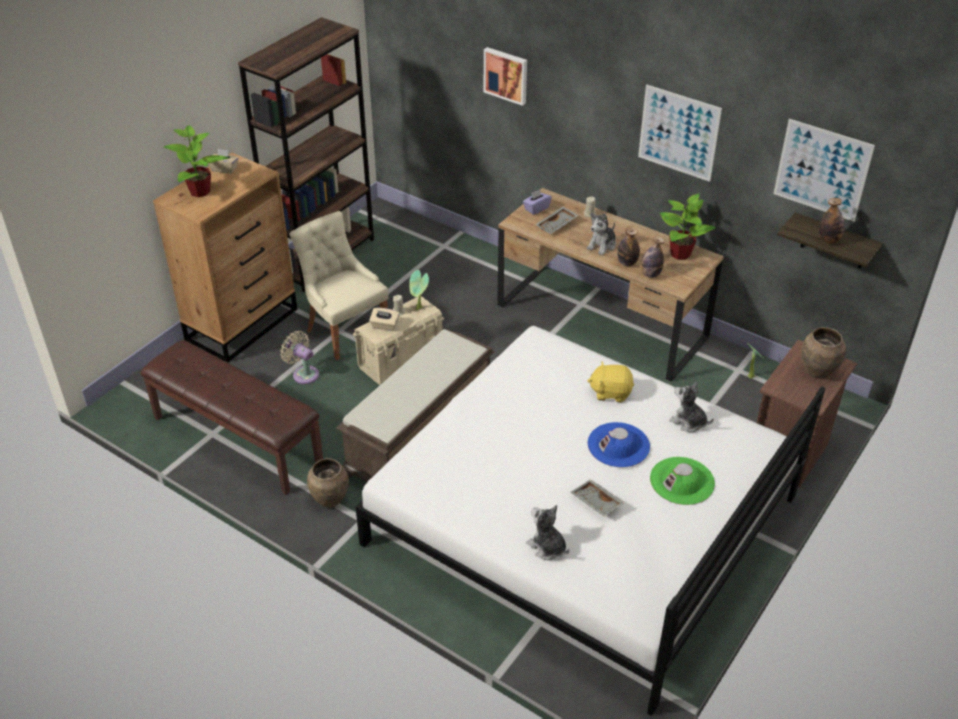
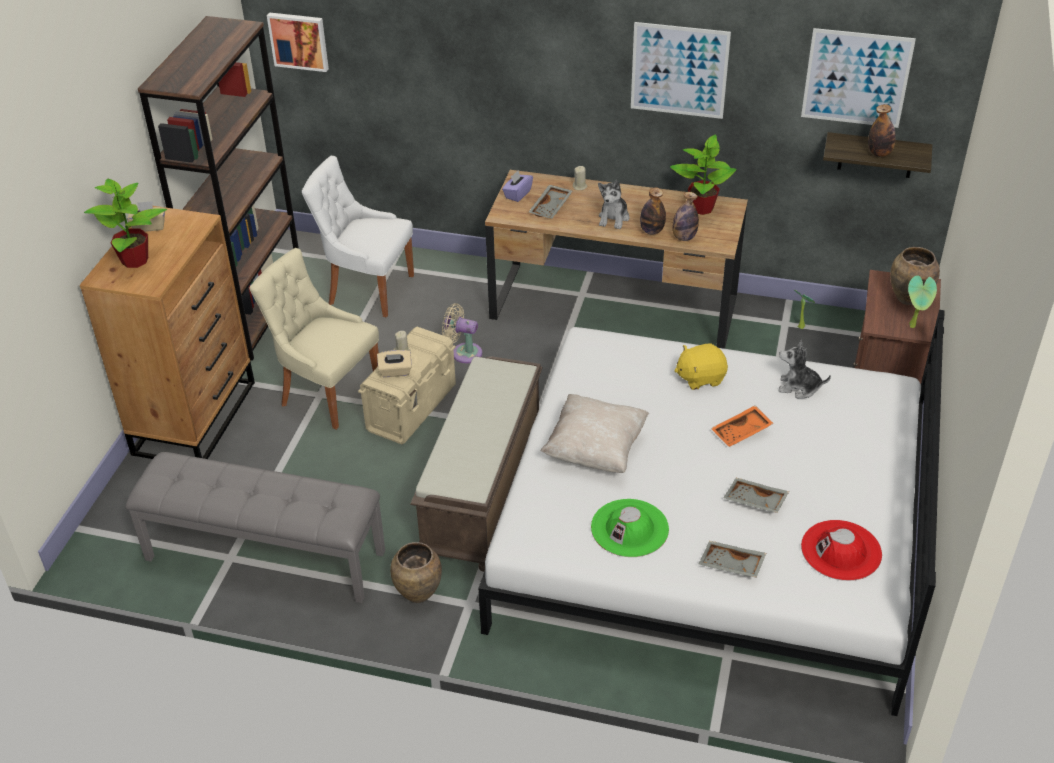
camera: 20 degrees left, 0 degrees up
(236, 439) = (264, 556): brown bench -> grey bench
(304, 373) = (304, 456): beige fan -> beige fan (463, 352)
(417, 259) = (367, 289): none -> white chair
(419, 309) = (425, 342): potted plant -> potted plant (914, 326)
(493, 426) = (595, 450): none -> beige pillow
(506, 75) = (449, 44): picture -> picture (299, 40)
(547, 547) = (731, 565): plush toy -> grey tray
(618, 445) = (742, 432): blue hat -> orange tray
(643, 563) = (841, 550): none -> red hat
(682, 481) = (828, 452): green hat -> green hat (630, 528)

